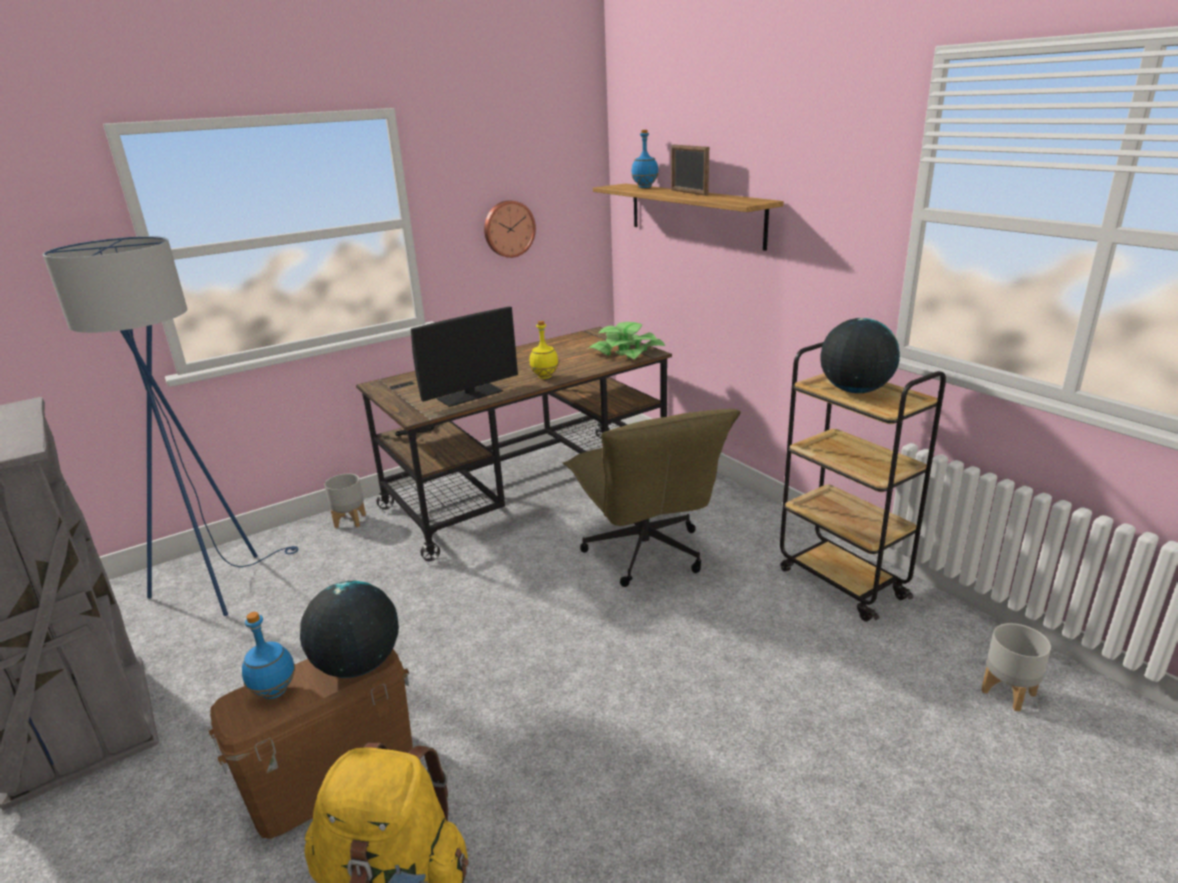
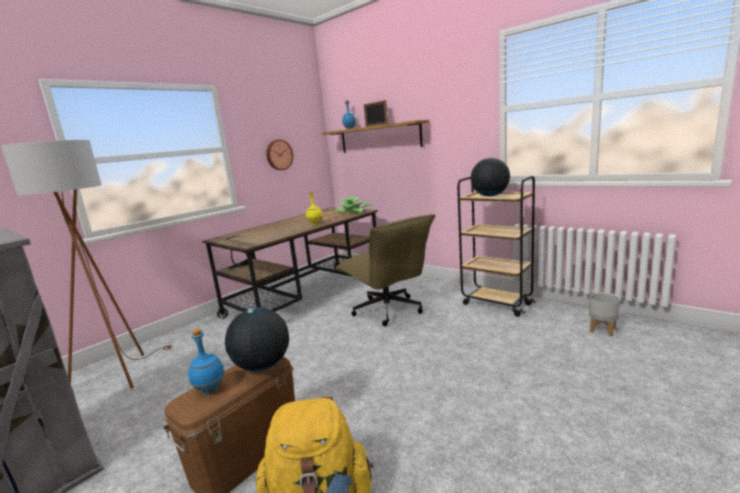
camera: 15 degrees left, 10 degrees down
(217, 583) = (119, 373): blue floor lamp -> brown floor lamp
(350, 520) = (202, 327): grey planter -> none
(470, 395) = (277, 234): monitor -> none

